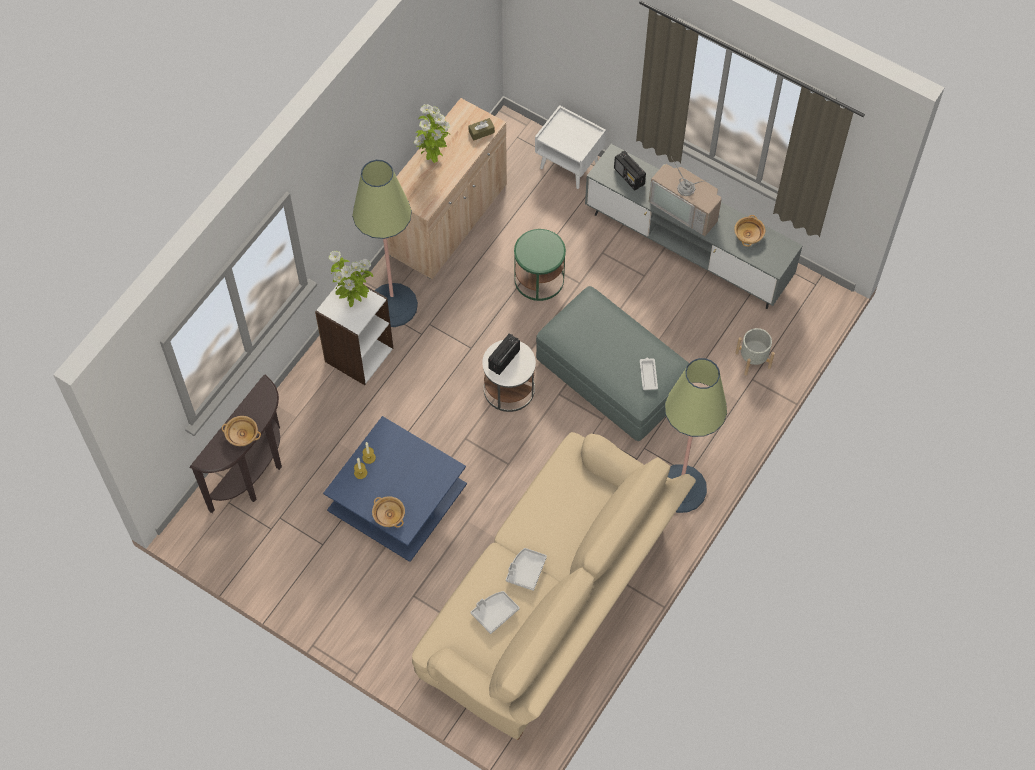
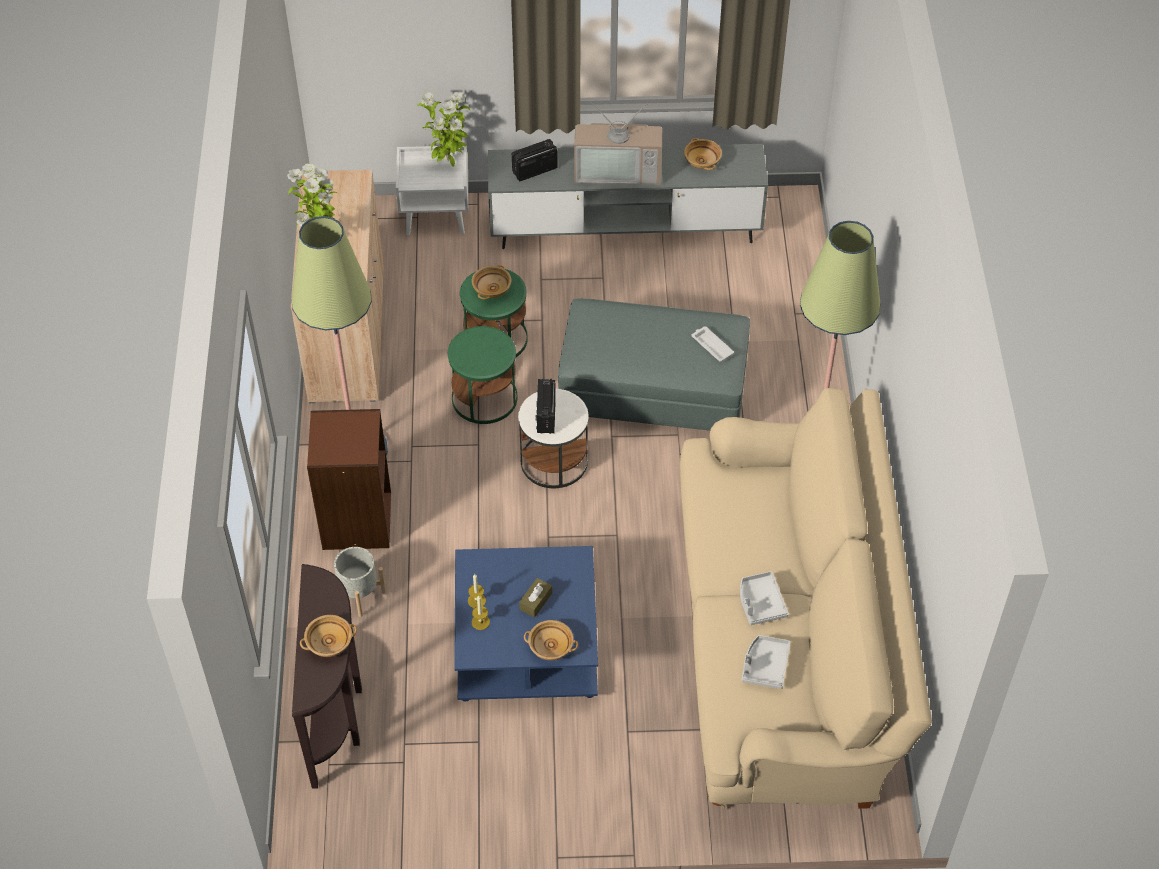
camera: 35 degrees left, 10 degrees down
(353, 300) = (343, 431): potted plant -> potted plant (448, 162)
(358, 354) = (356, 520): white bookcase -> brown bookcase
(481, 132) = (353, 191): brown tissue box -> brown tissue box (535, 601)
(500, 317) = (485, 397): none -> green side table
(540, 247) = (491, 288): none -> beige bowl
(629, 177) = (534, 170): radio -> radio turned 135 degrees clockwise
(753, 360) = (780, 296): grey planter -> grey planter (359, 594)

